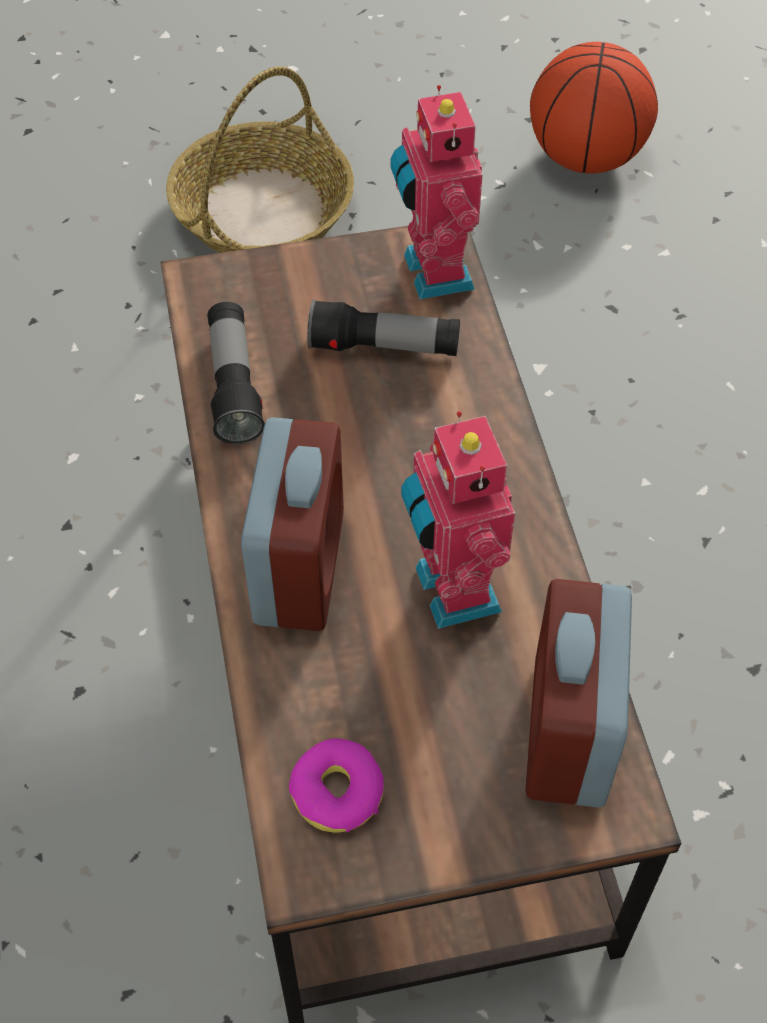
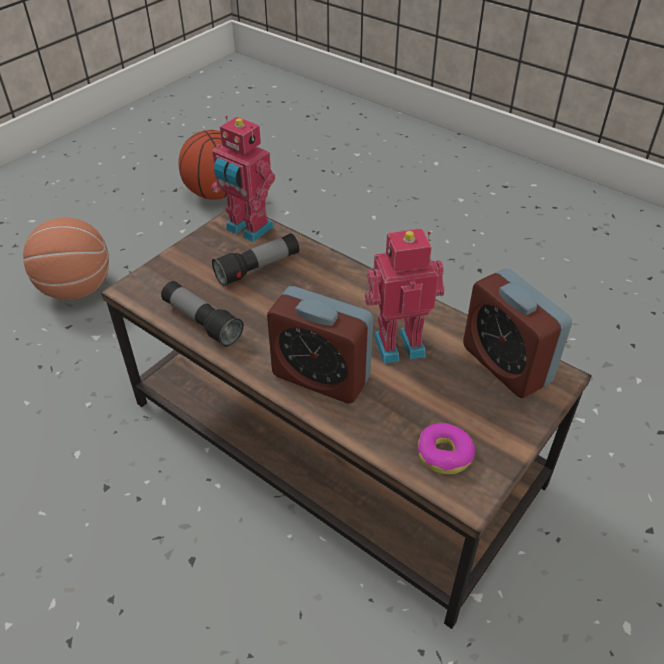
camera: 40 degrees left, 10 degrees down
(262, 213) = (77, 288): basket -> basketball
(299, 568) = (321, 376): alarm clock -> alarm clock turned 150 degrees clockwise
(451, 591) = (398, 343): toy robot -> toy robot turned 135 degrees clockwise

